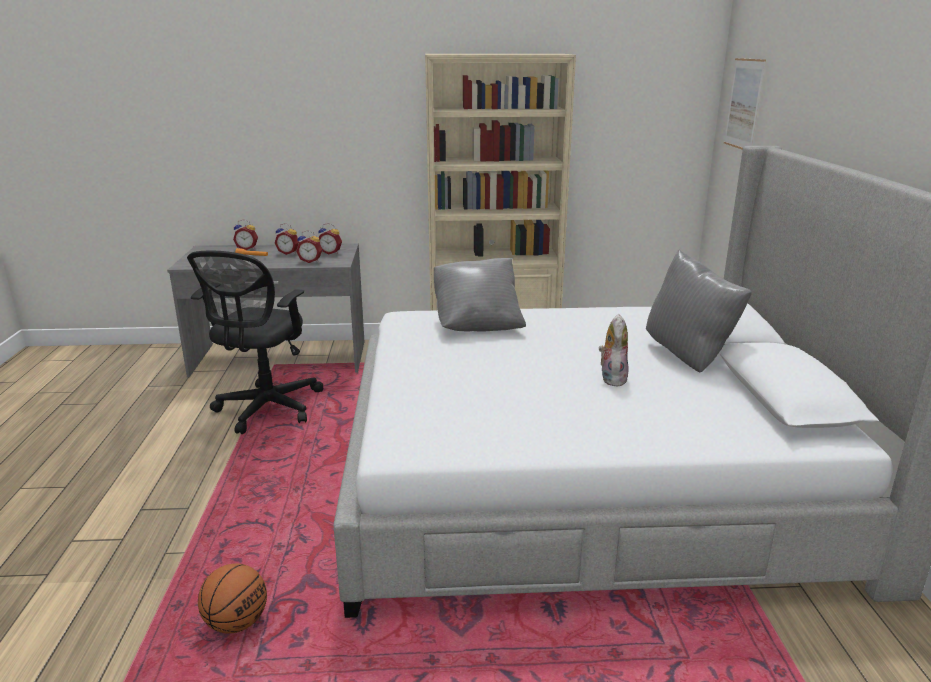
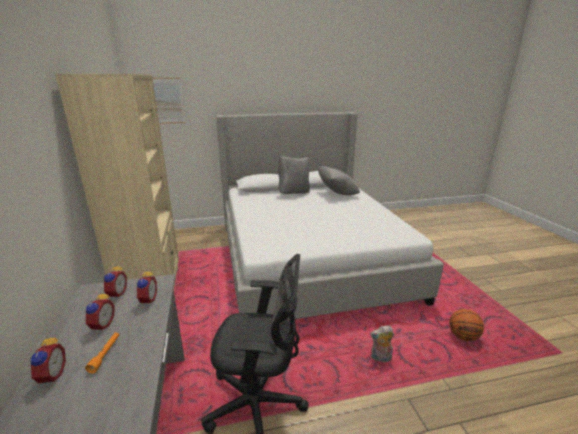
camera: 100 degrees left, 0 degrees up
(477, 323) = (271, 229): grey pillow -> grey pillow (337, 194)
(611, 378) = (321, 204): plush toy -> plush toy (380, 358)

